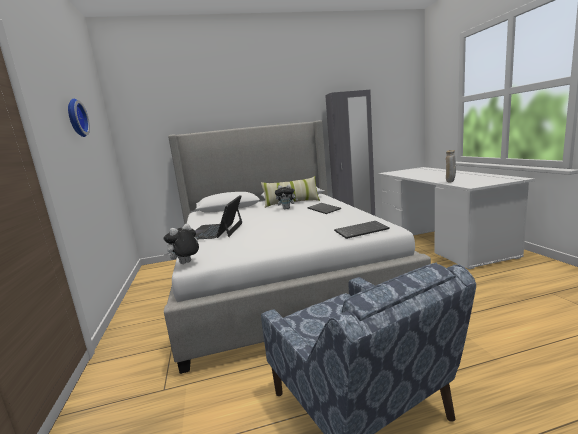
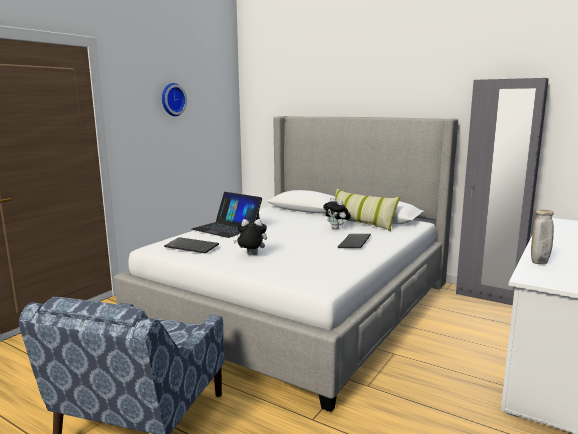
camera: 45 degrees right, 0 degrees up
(185, 264) = (149, 246): plush toy -> plush toy (251, 255)
(215, 231) = (227, 228): laptop -> laptop turned 105 degrees counterclockwise
(361, 230) = (294, 276): keyboard -> keyboard (192, 246)

